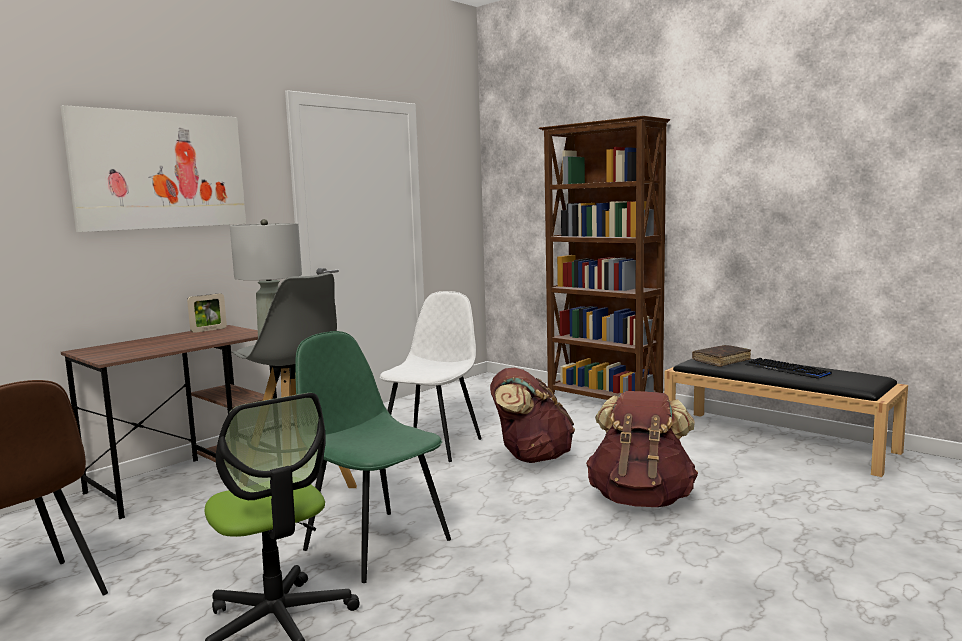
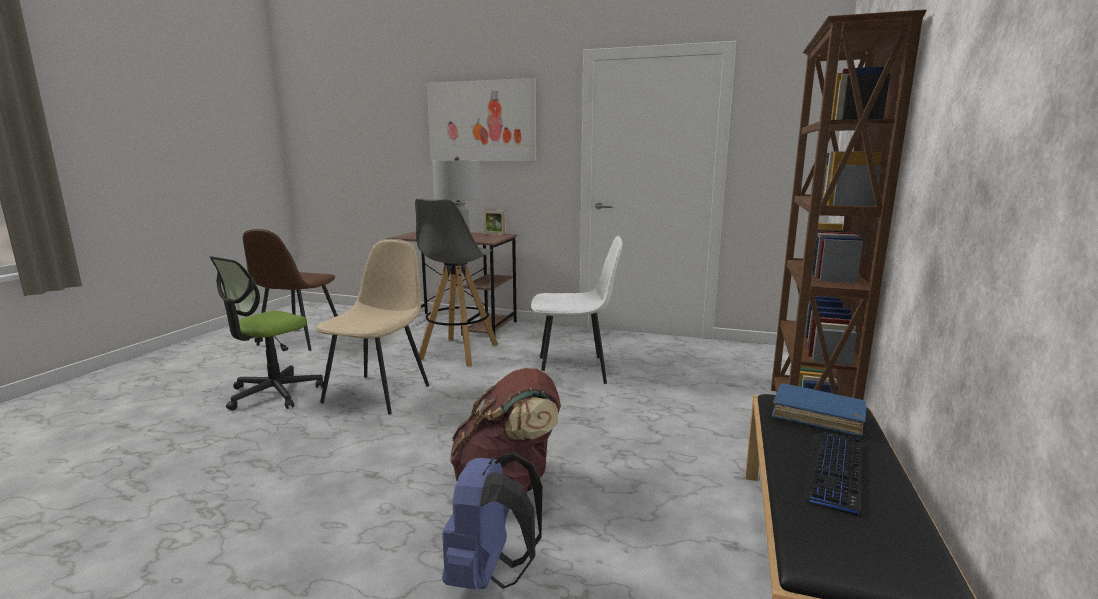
camera: 65 degrees right, 5 degrees up
(375, 543) = (379, 393): green chair -> beige chair
(531, 457) = (580, 412): brown backpack -> none
(721, 361) = (817, 417): brown book -> blue book
(759, 519) = (489, 574): none -> blue backpack

